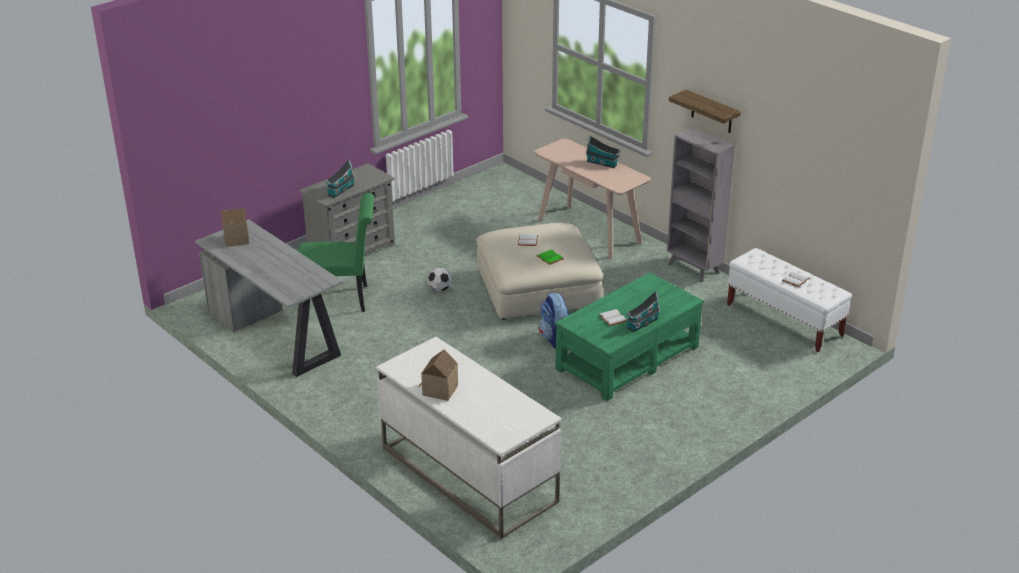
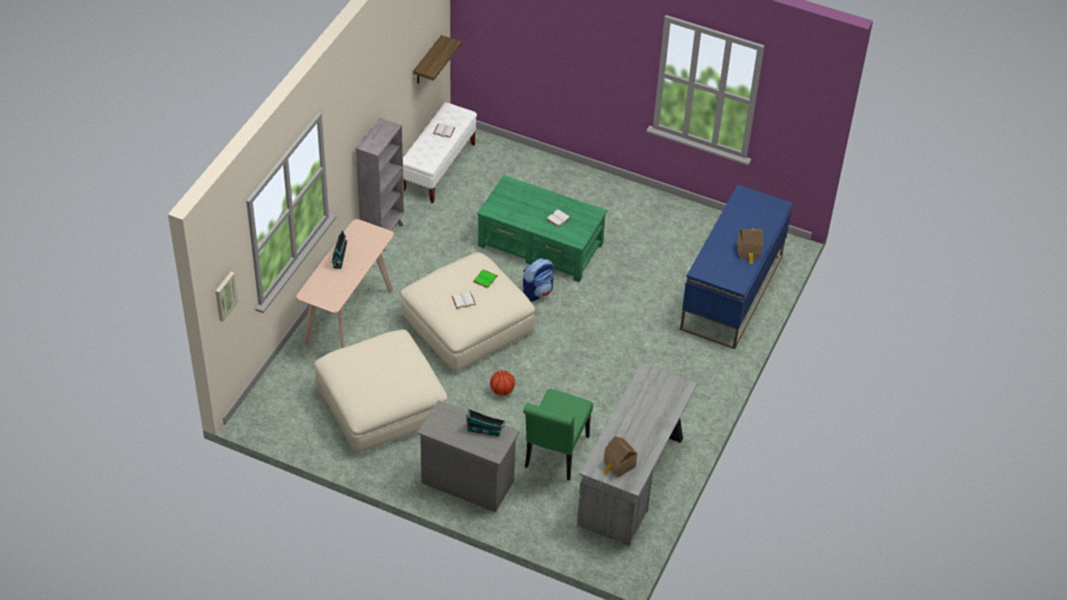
camera: 115 degrees left, 15 degrees up
(341, 299) = (555, 455): green chair -> green chair turned 135 degrees counterclockwise
(440, 289) = (502, 391): football -> basketball
(468, 475) = (731, 294): white desk -> blue desk
(472, 228) = (381, 404): none -> beige ottoman
(518, 35) = (225, 295): none -> picture
(641, 324) = (557, 201): toy house -> none
(712, 112) = (362, 120): shelf -> shelf (427, 61)

